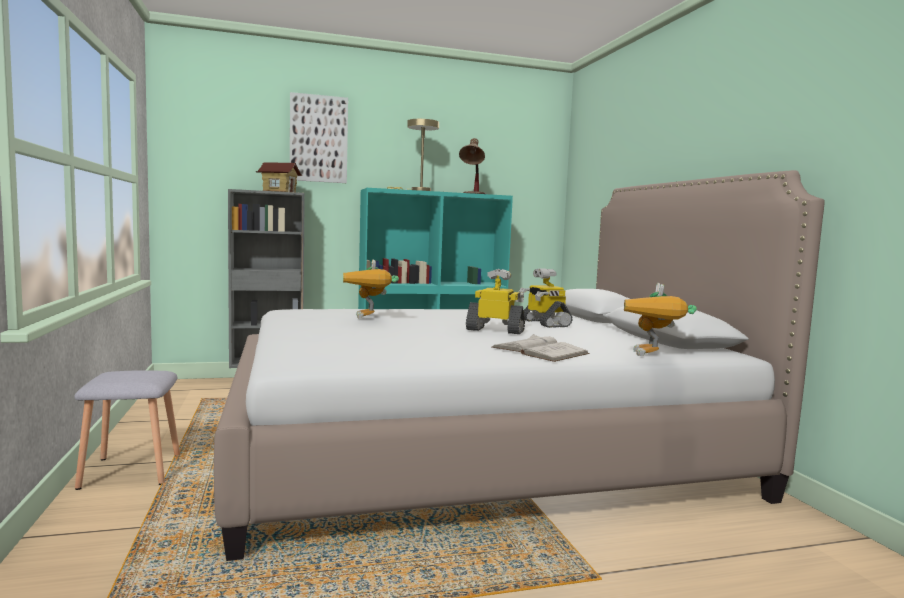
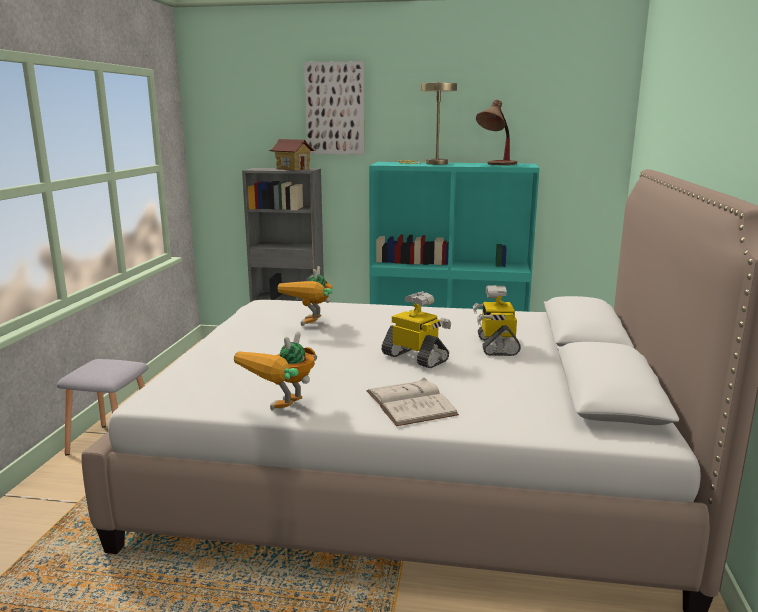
camera: 25 degrees right, 10 degrees up
(654, 356) = (530, 430): toy robot -> toy robot (283, 413)

